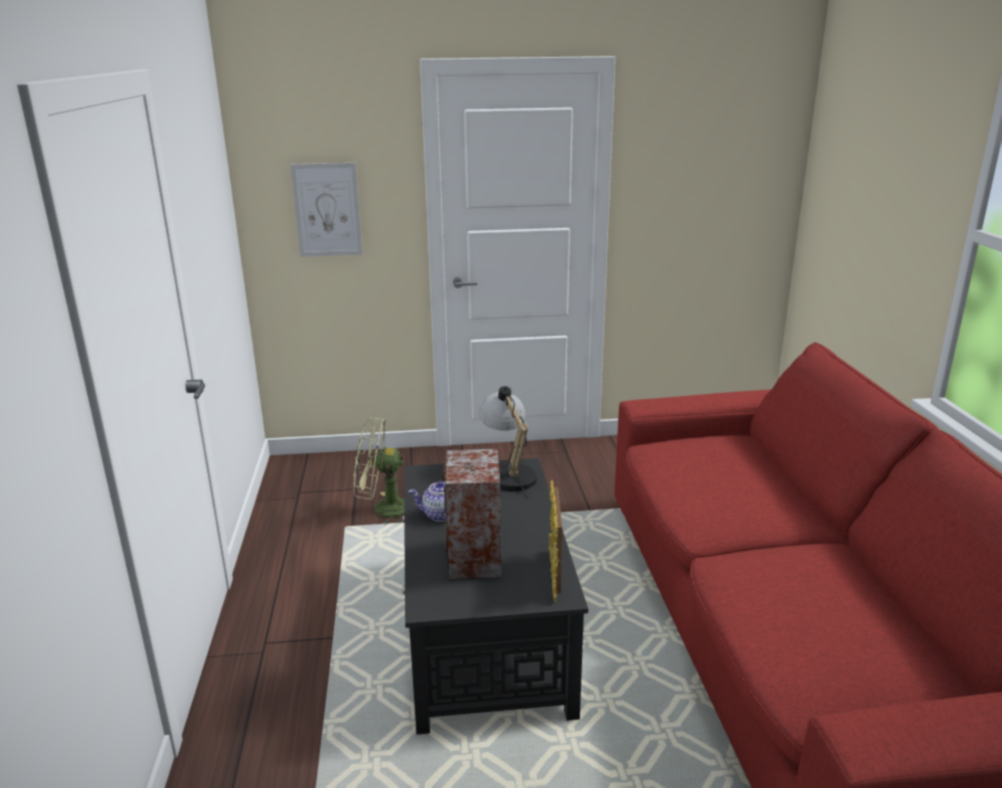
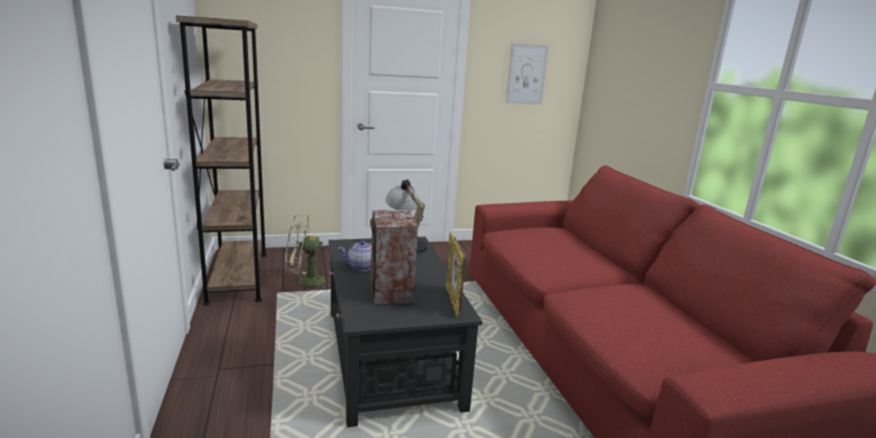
camera: 10 degrees left, 5 degrees down
(296, 501) = (238, 277): none -> brown bookcase
(327, 210) = (269, 68): picture -> picture (526, 74)

